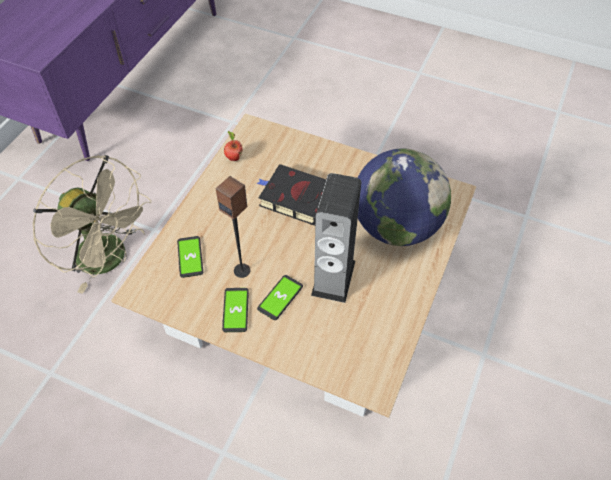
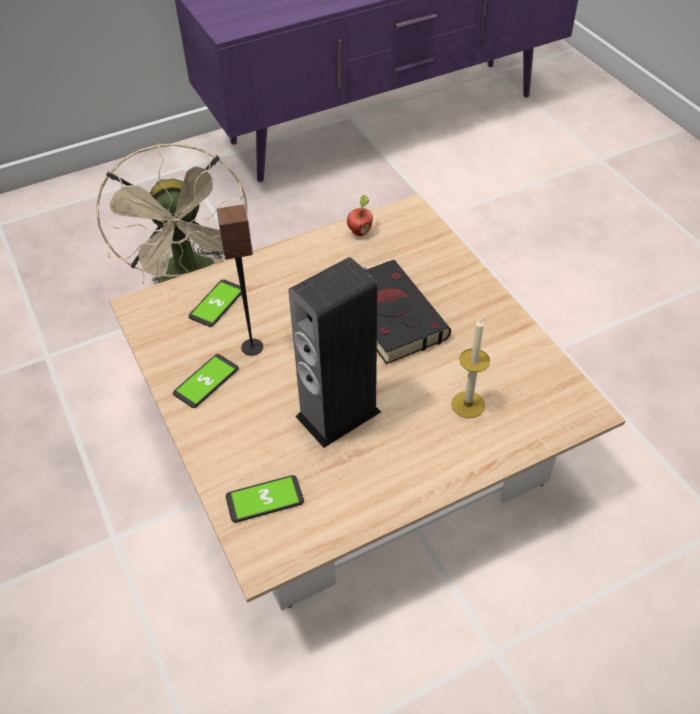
camera: 40 degrees right, 5 degrees down
(280, 298) = (261, 398): phone -> phone (264, 499)
(395, 226) = (468, 404): globe -> candle

